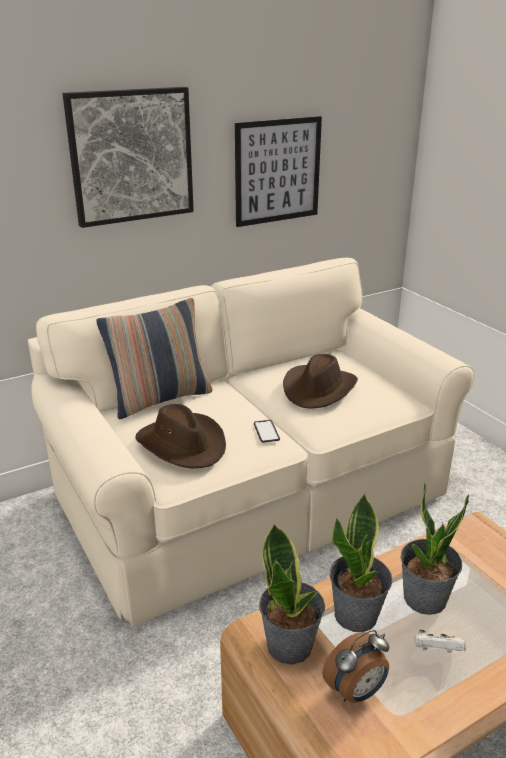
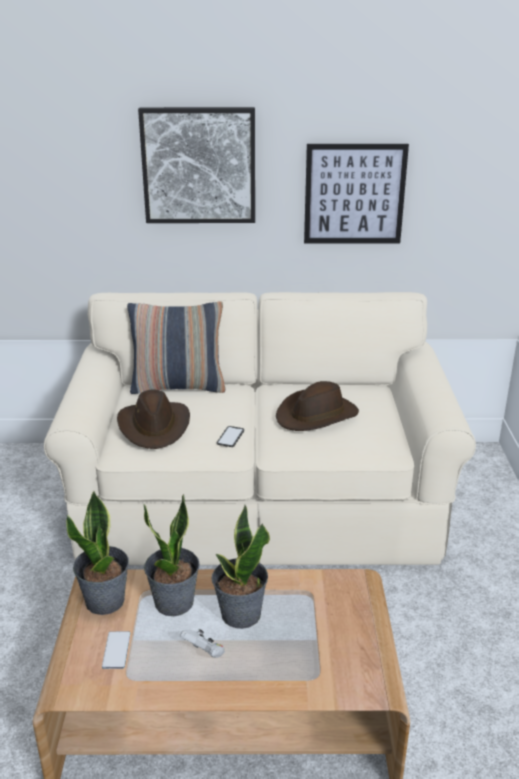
camera: 30 degrees right, 0 degrees up
(356, 692) = (116, 650): alarm clock -> phone

